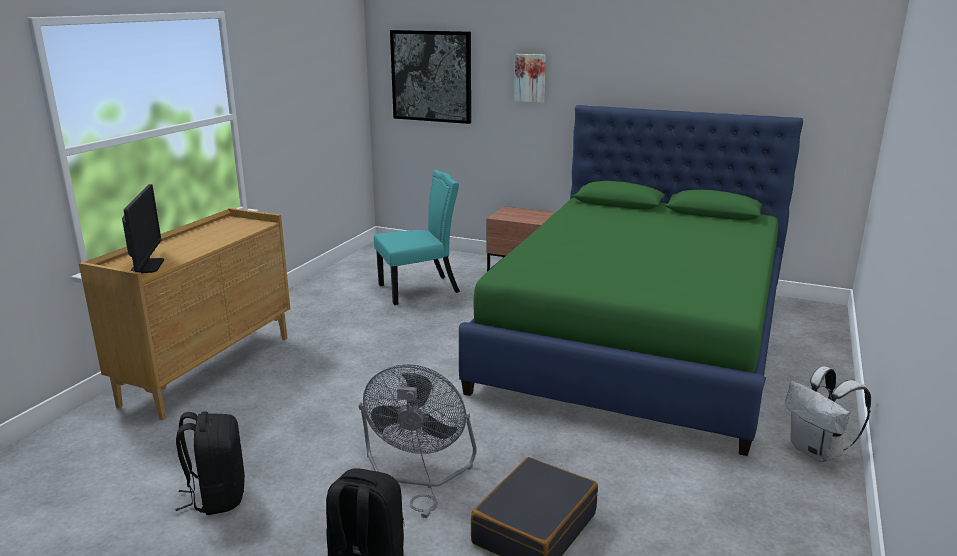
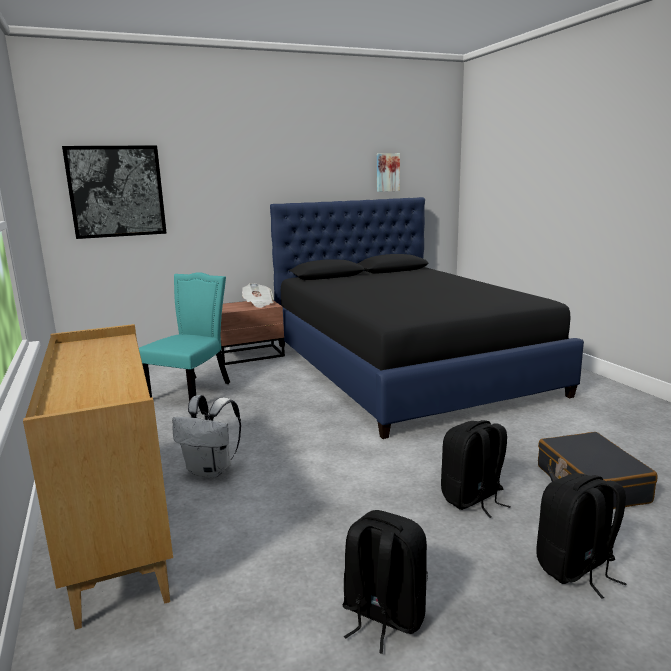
camera: 45 degrees left, 5 degrees down
(147, 266) = (109, 399): monitor -> none
(417, 475) = (472, 499): grey fan -> black backpack
(530, 78) = (220, 185): picture -> picture (387, 172)
(541, 217) = (258, 304): none -> newspaper
(638, 339) = (404, 367): green bed -> black bed
(817, 452) = (588, 382): white backpack -> white backpack (211, 470)

